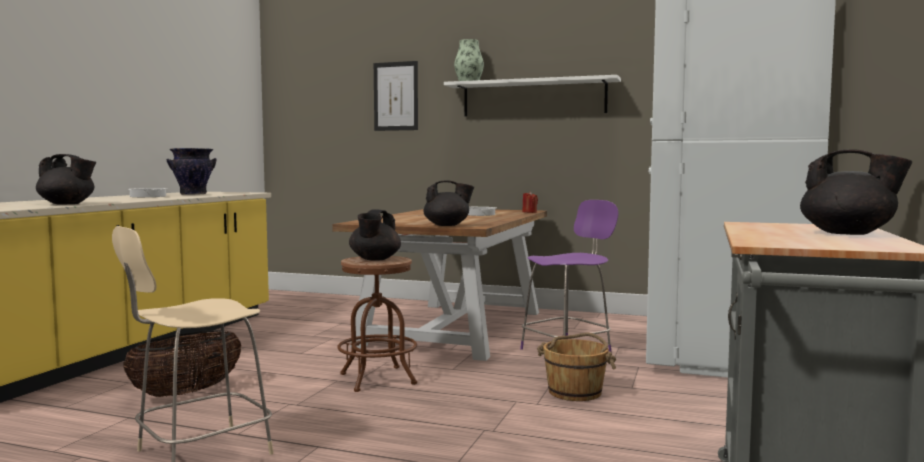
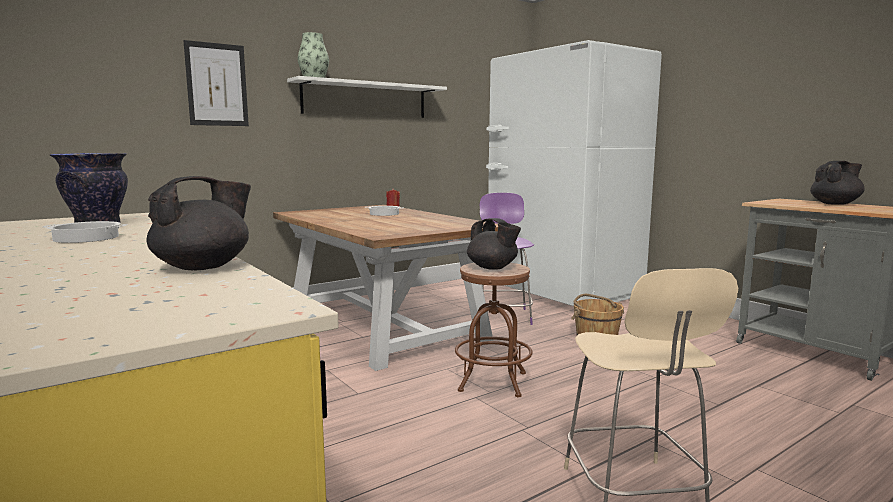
camera: 55 degrees left, 5 degrees up
(186, 393) = (421, 475): basket -> none
(447, 225) = (466, 226): black teapot -> none

